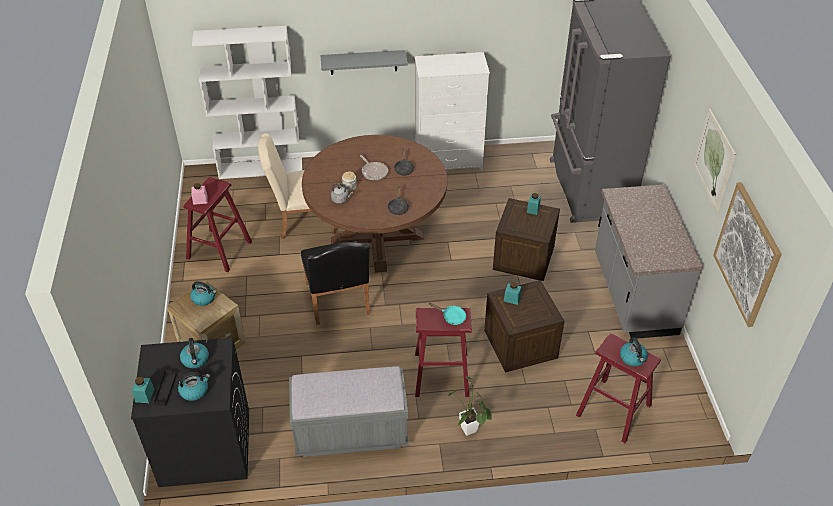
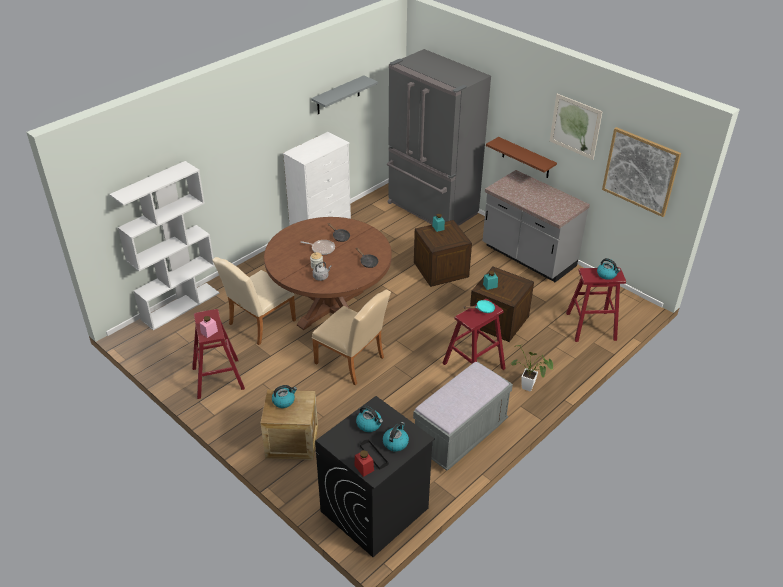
camera: 40 degrees left, 5 degrees down
(144, 395) = (364, 468): turquoise jar -> red jar
(338, 302) = (353, 362): black chair -> beige chair
(363, 62) = (244, 173): grey shelf -> grey shelf (338, 95)
(675, 175) = (526, 158): none -> brown shelf

